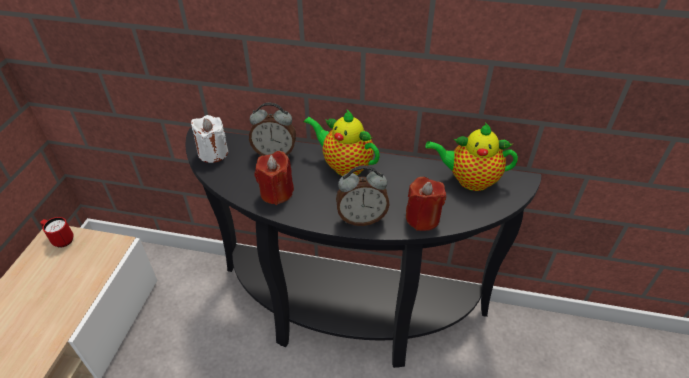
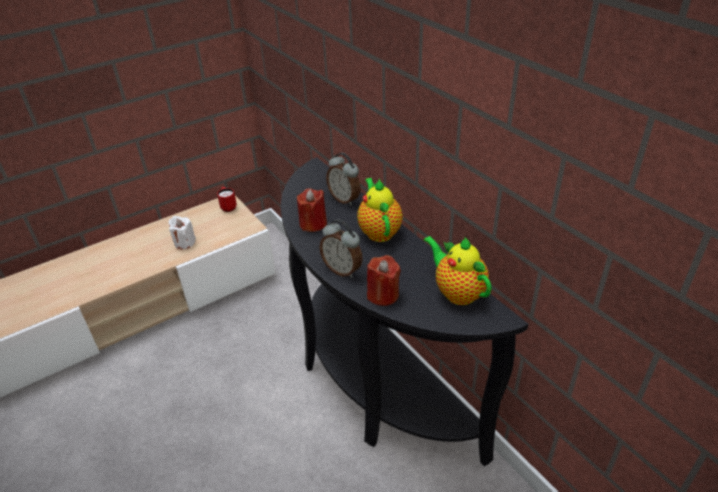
camera: 45 degrees right, 5 degrees down
(213, 153) = (309, 180): white candle -> white candle (184, 243)

